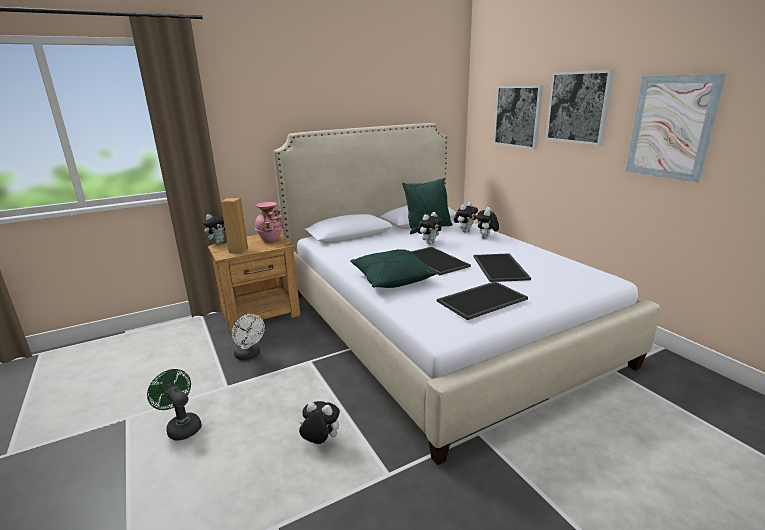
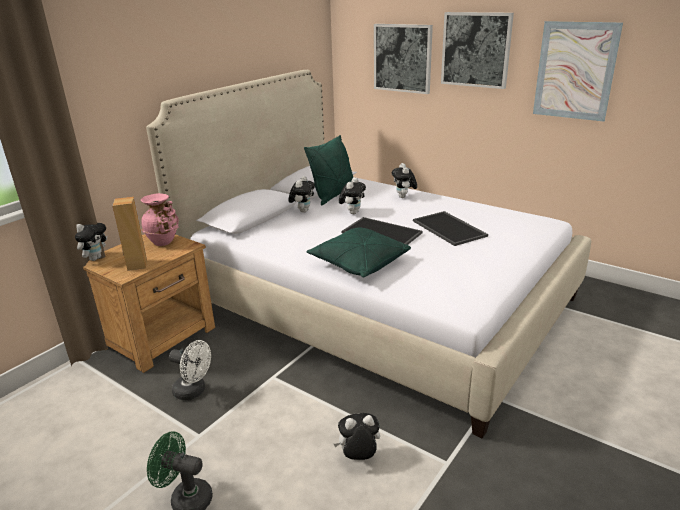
camera: 25 degrees left, 5 degrees up
(465, 231) = (375, 192): plush toy -> plush toy (303, 211)
(482, 299) = (468, 266): tray -> none

